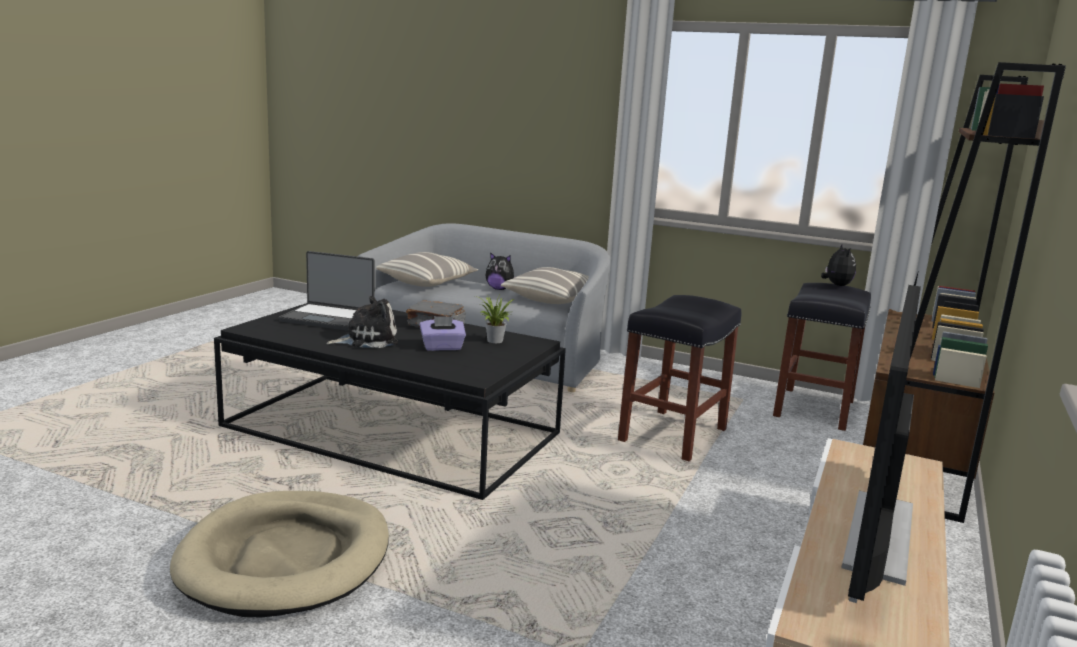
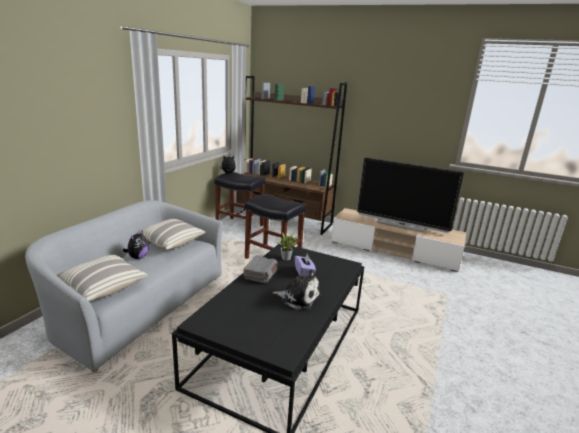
camera: 90 degrees left, 5 degrees up
(286, 558) = (440, 369): beige dog bed -> none
(328, 318) = (249, 318): laptop -> none
(367, 340) = (298, 298): plush toy -> plush toy turned 135 degrees clockwise

